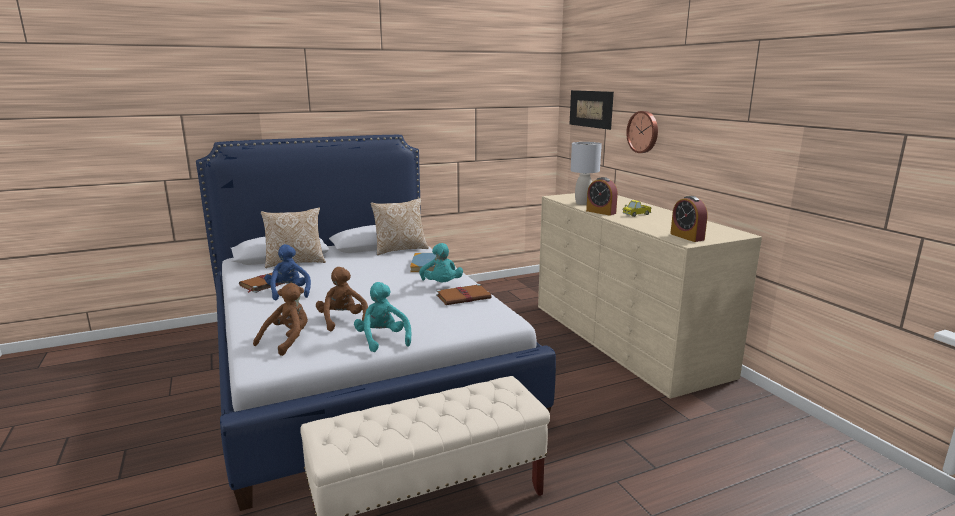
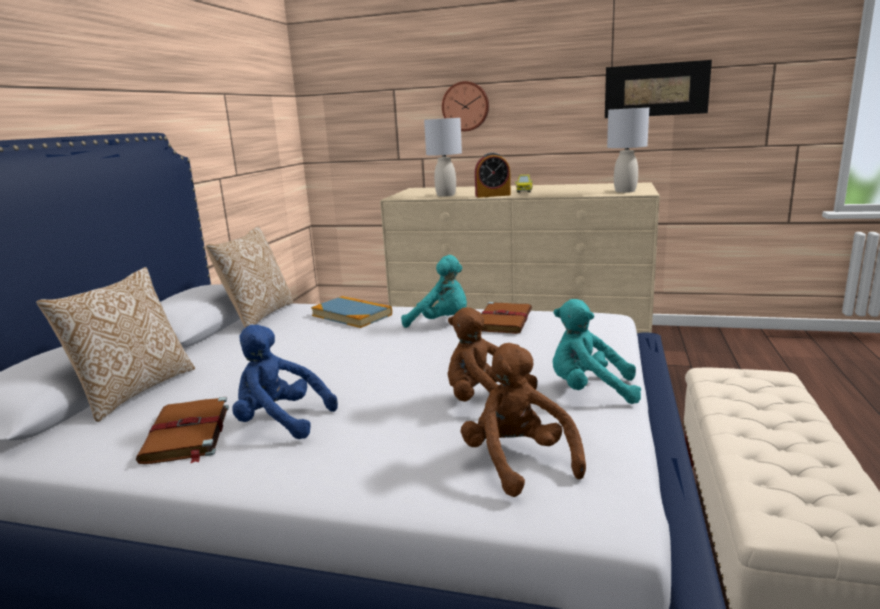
camera: 50 degrees left, 0 degrees up
(590, 109) = (365, 91): picture -> picture (656, 90)
(687, 237) = (625, 191): alarm clock -> grey table lamp

